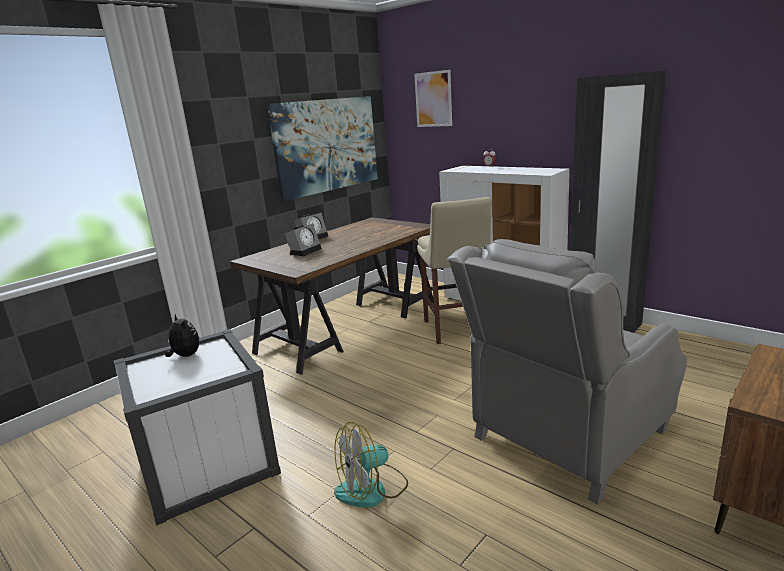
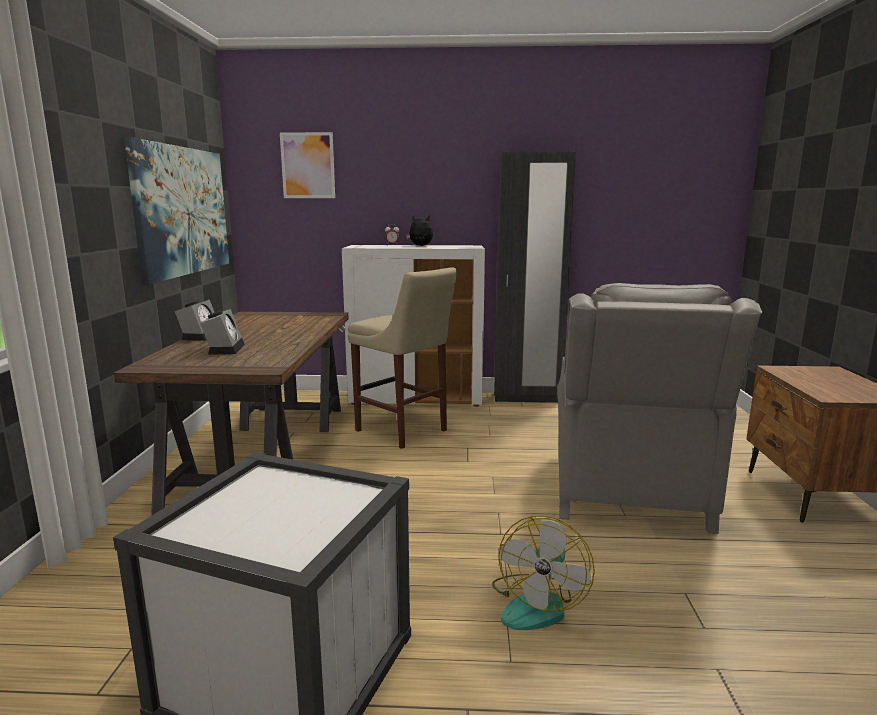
camera: 40 degrees left, 5 degrees down
(185, 356) = (239, 498): plush toy -> plush toy (420, 246)

